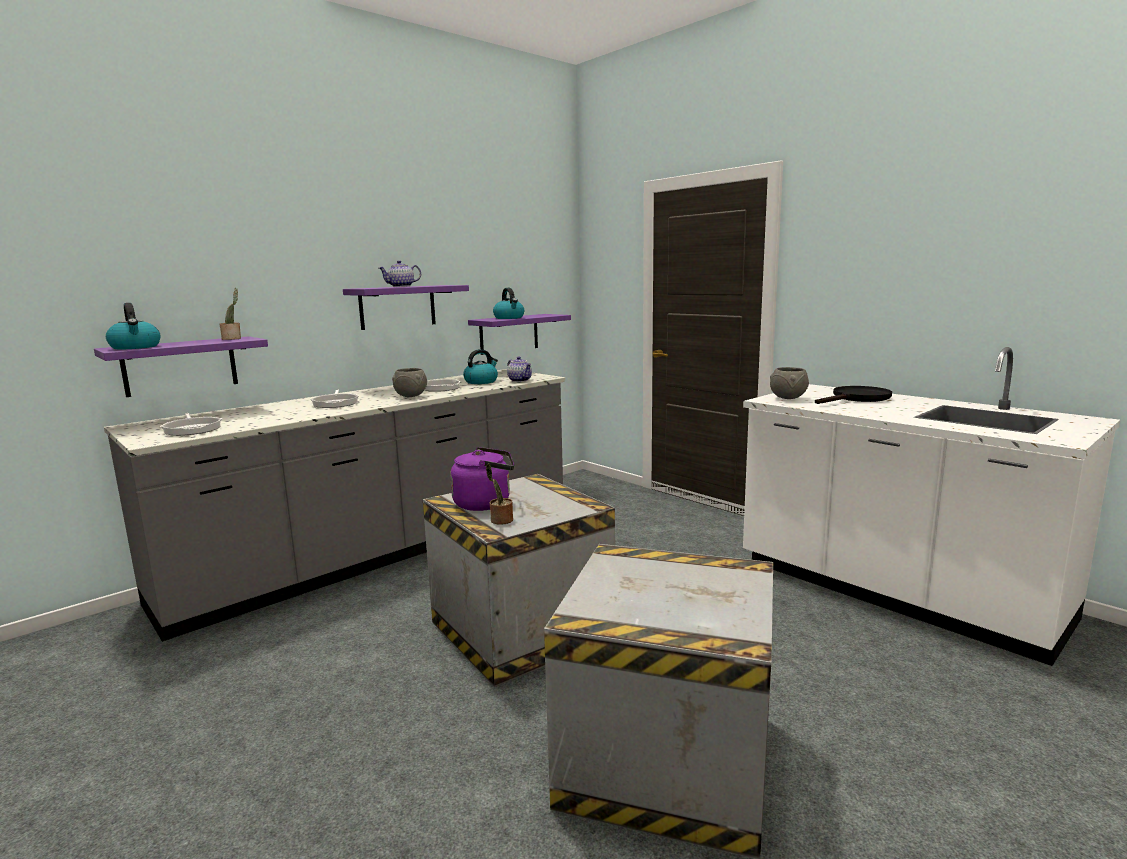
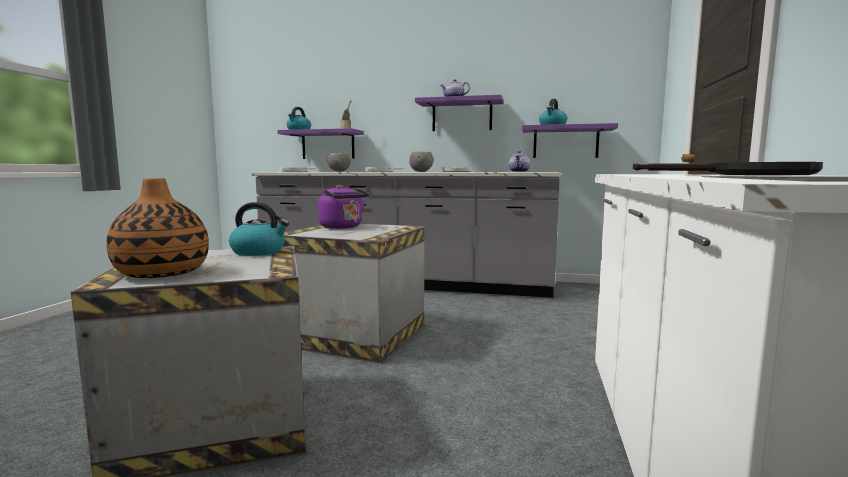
camera: 55 degrees right, 5 degrees down
(481, 381) = (495, 171): kettle -> kettle (259, 252)
(500, 520) = (314, 231): potted plant -> none
(712, 615) = (163, 273): none -> vase
(788, 398) = (652, 174): grey bowl -> grey bowl (339, 171)

